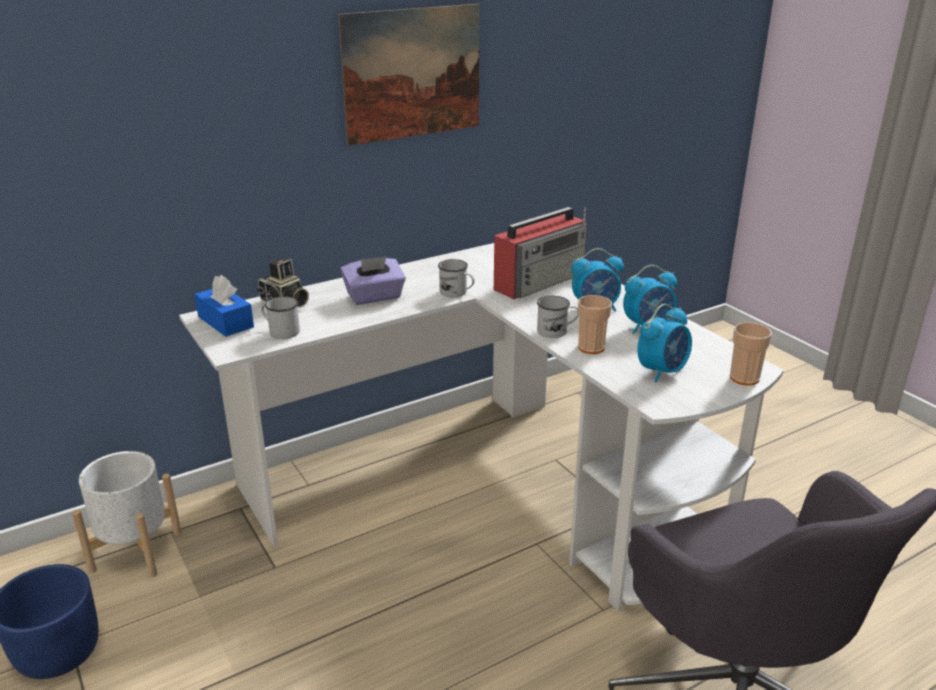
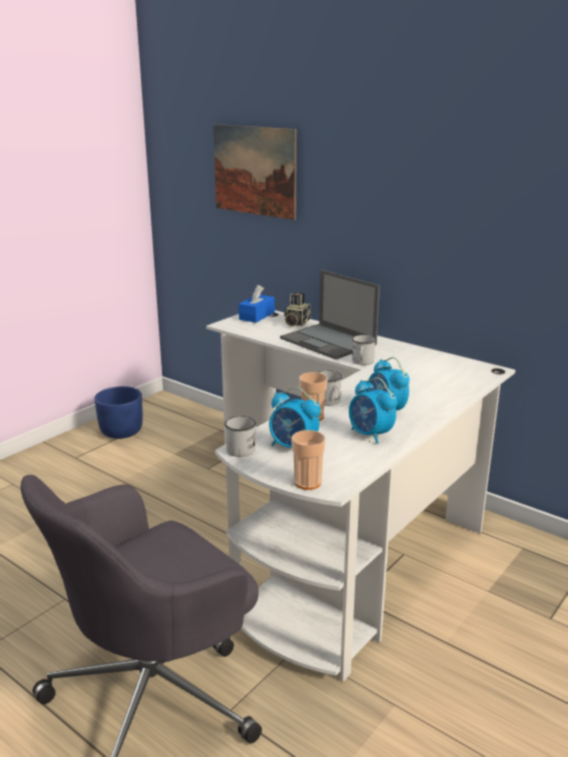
camera: 70 degrees right, 5 degrees down
(136, 551) = (199, 426): white planter -> none
(280, 331) = (258, 329): white mug -> white mug (242, 448)
(374, 297) = (329, 342): purple tissue box -> laptop
(412, 73) = (426, 192): picture -> picture (254, 170)
(540, 281) = (417, 385): radio -> none

